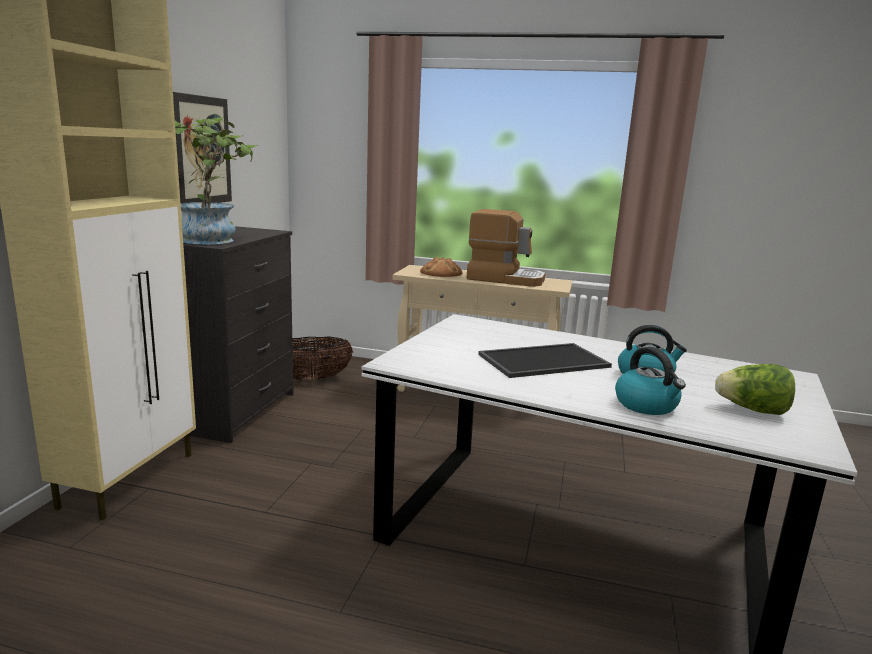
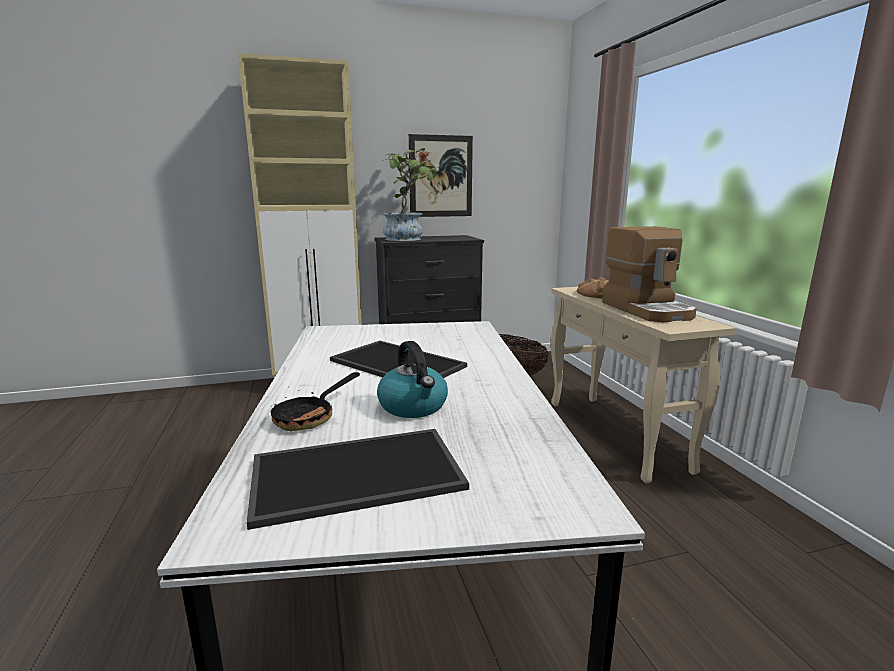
camera: 60 degrees right, 0 degrees up
(647, 405) = (311, 416): kettle -> frying pan
(752, 410) = (354, 476): lettuce -> tray

